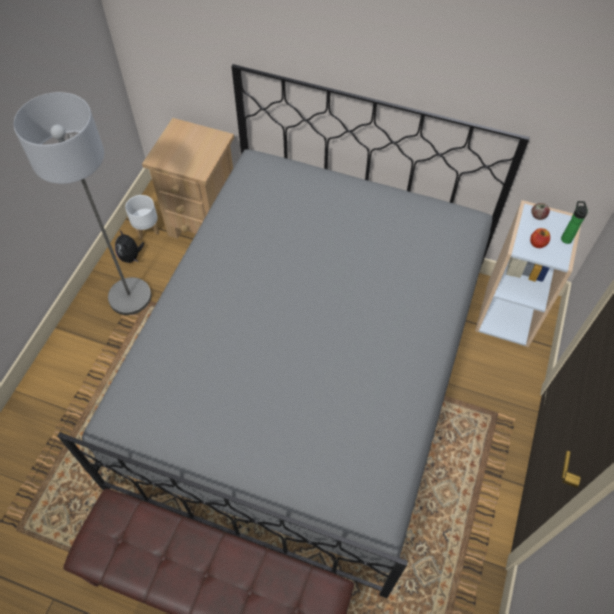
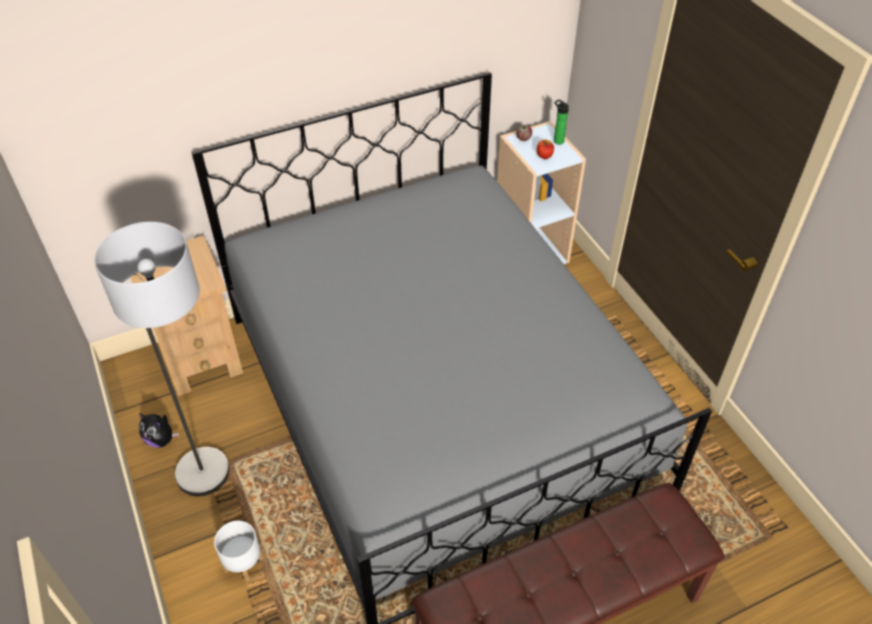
camera: 45 degrees left, 10 degrees down
(147, 229) = (148, 405): white planter -> white planter (243, 564)

